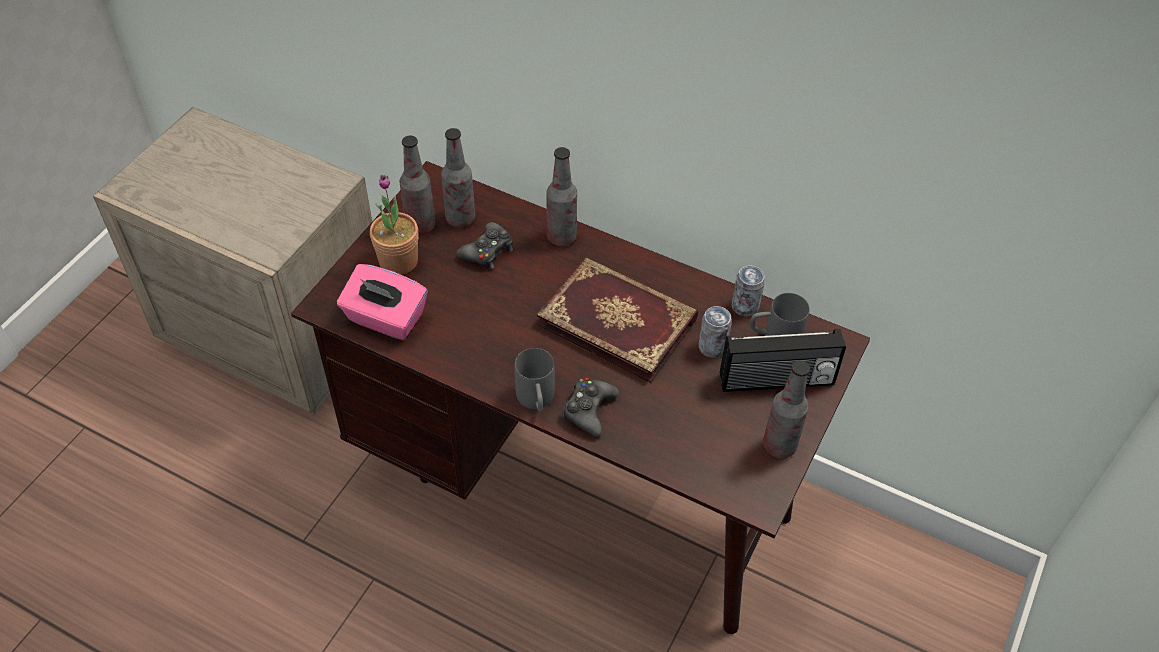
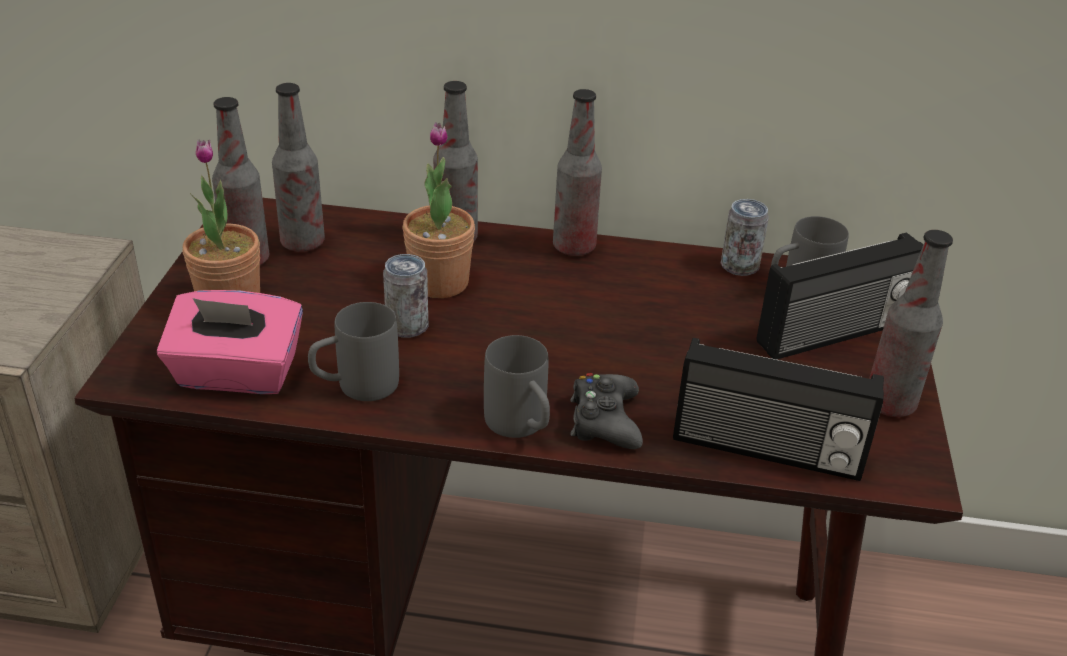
camera: 20 degrees left, 15 degrees down
(450, 346) = (355, 387): none -> grey mug
(487, 251) = (359, 271): black game controller -> none
(535, 273) = (439, 282): none -> potted plant
(618, 320) = (584, 311): book -> none
(638, 263) = (574, 247): none -> bottle
(677, 459) = (766, 451): none -> radio
(712, 347) = (727, 315): can -> can (407, 326)

